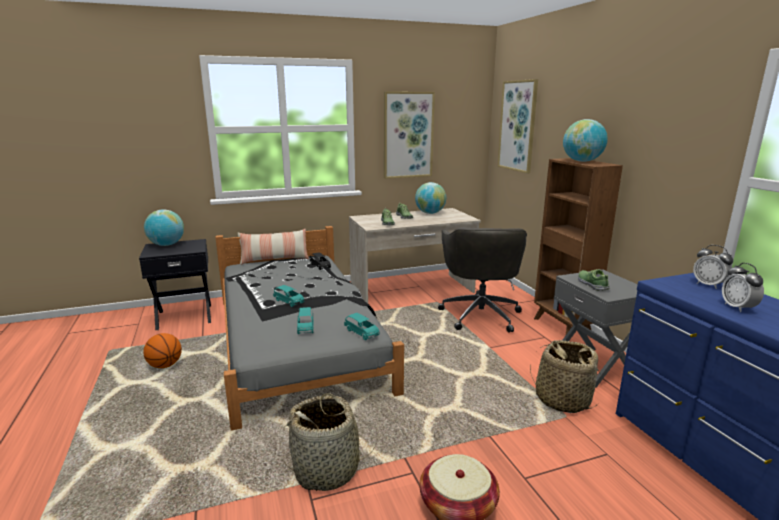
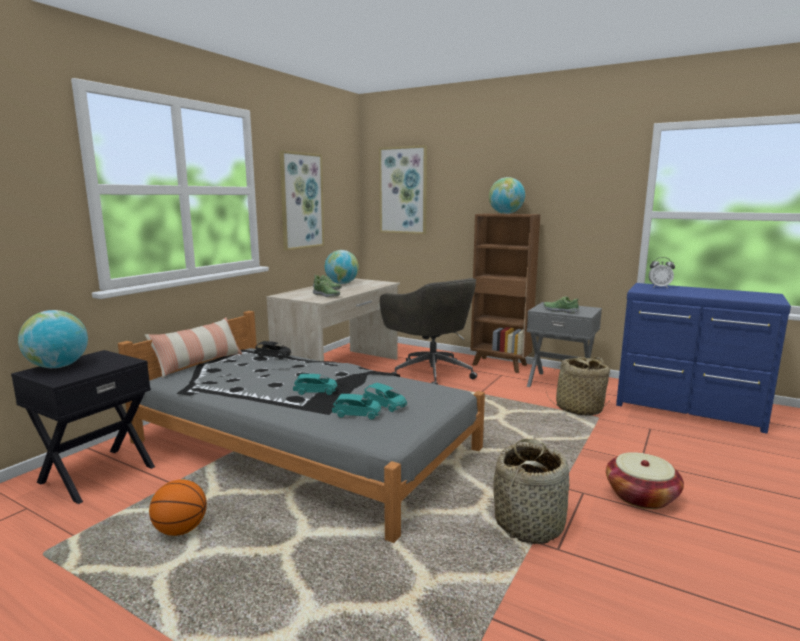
camera: 40 degrees left, 5 degrees down
(362, 333) = (443, 393): turquoise toy car -> turquoise toy car (357, 414)
(737, 308) = (699, 293): alarm clock -> none

